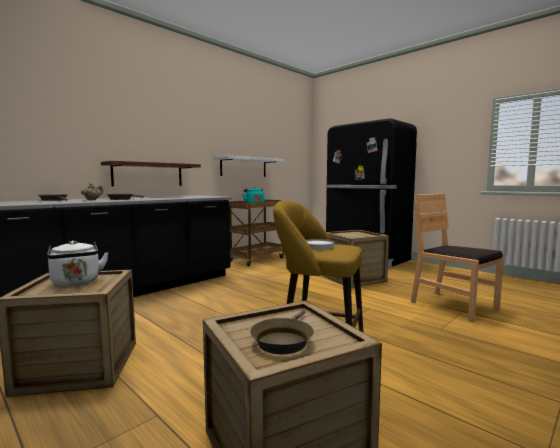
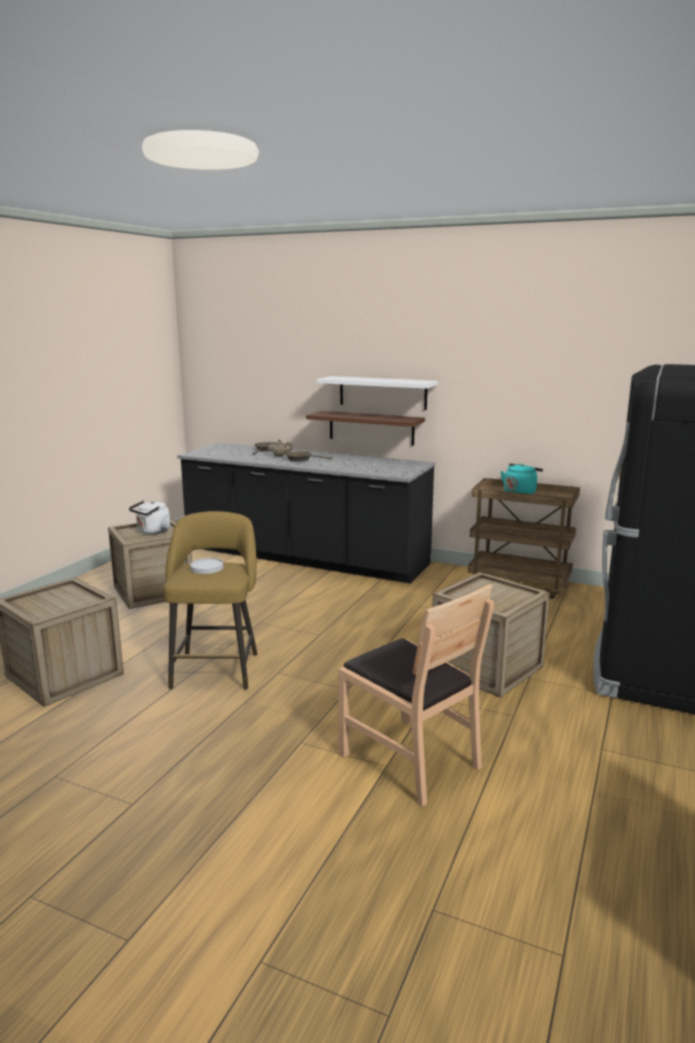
camera: 70 degrees right, 10 degrees up
(243, 167) = (531, 424): white shelf -> white shelf (382, 392)
(283, 340) = (44, 602): brown frying pan -> none
(453, 306) = (410, 759): brown chair -> brown chair turned 105 degrees clockwise

